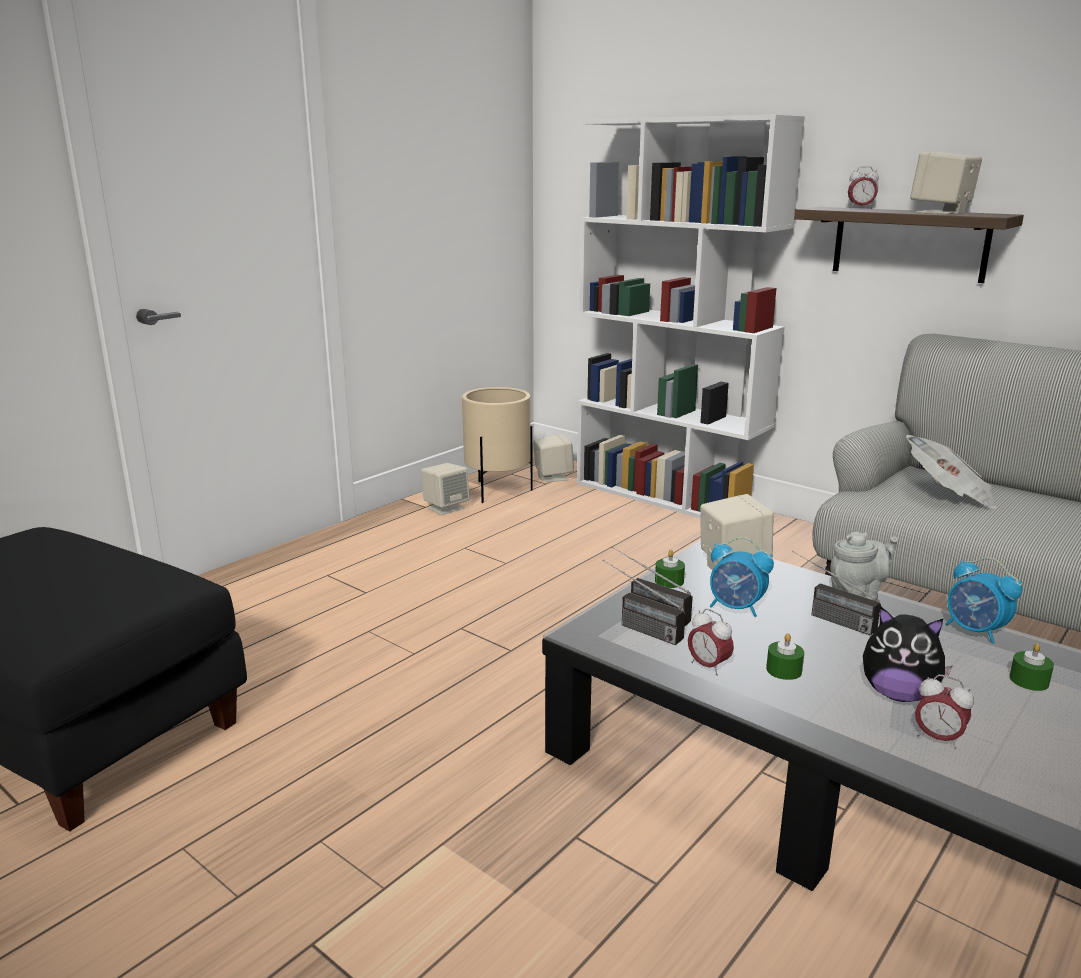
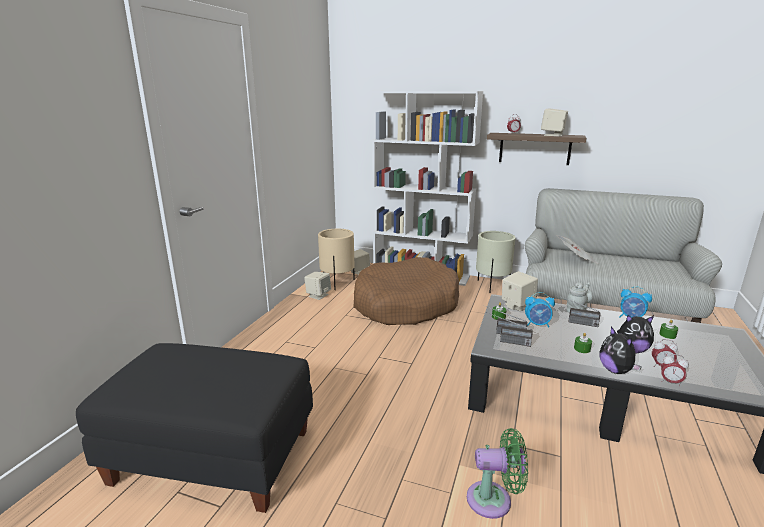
camera: 20 degrees left, 0 degrees up
(451, 923) = (494, 500): none -> green fan
(589, 547) = (405, 305): none -> brown dog bed
(708, 666) = (552, 353): alarm clock -> alarm clock (670, 382)
(799, 537) = (492, 286): none -> beige planter
(814, 725) = (615, 370): none -> plush toy

